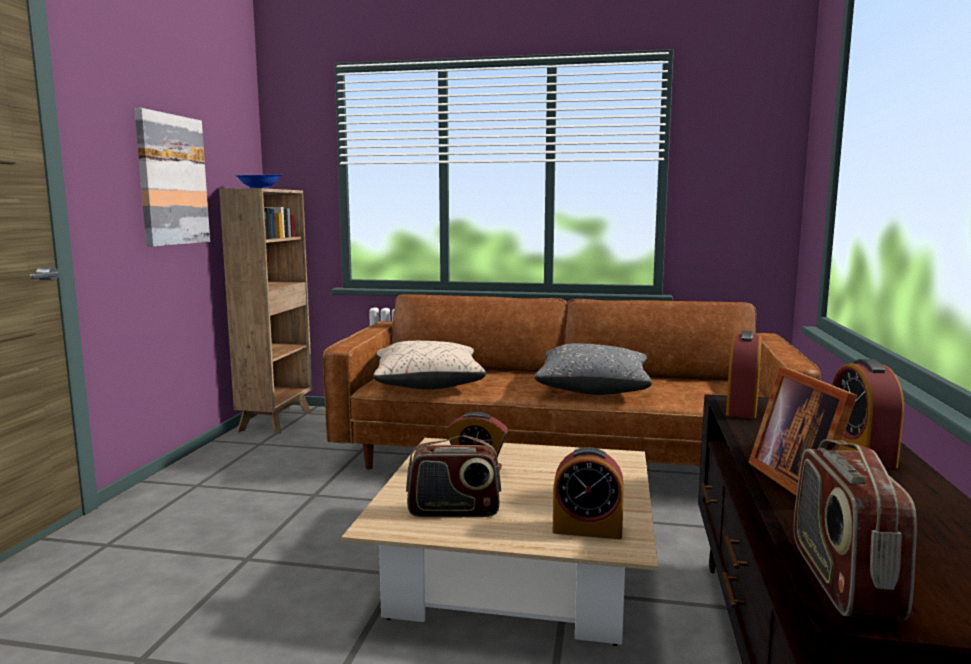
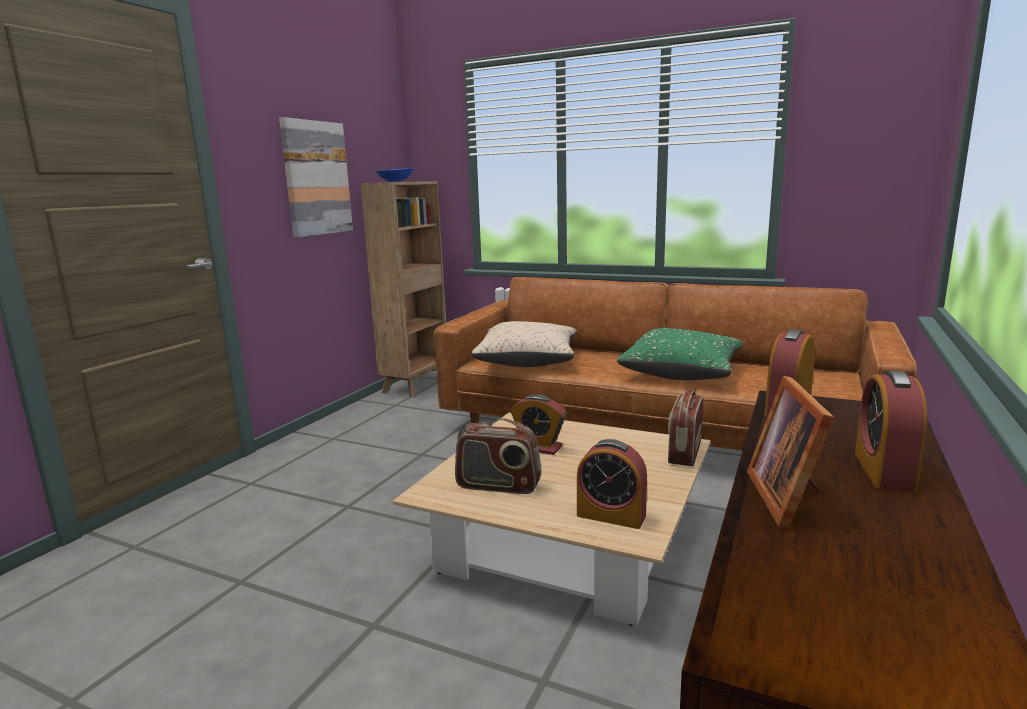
camera: 15 degrees right, 5 degrees up
(593, 388) = (681, 373): grey pillow -> green pillow
(841, 579) = (751, 615): radio -> radio (684, 452)

